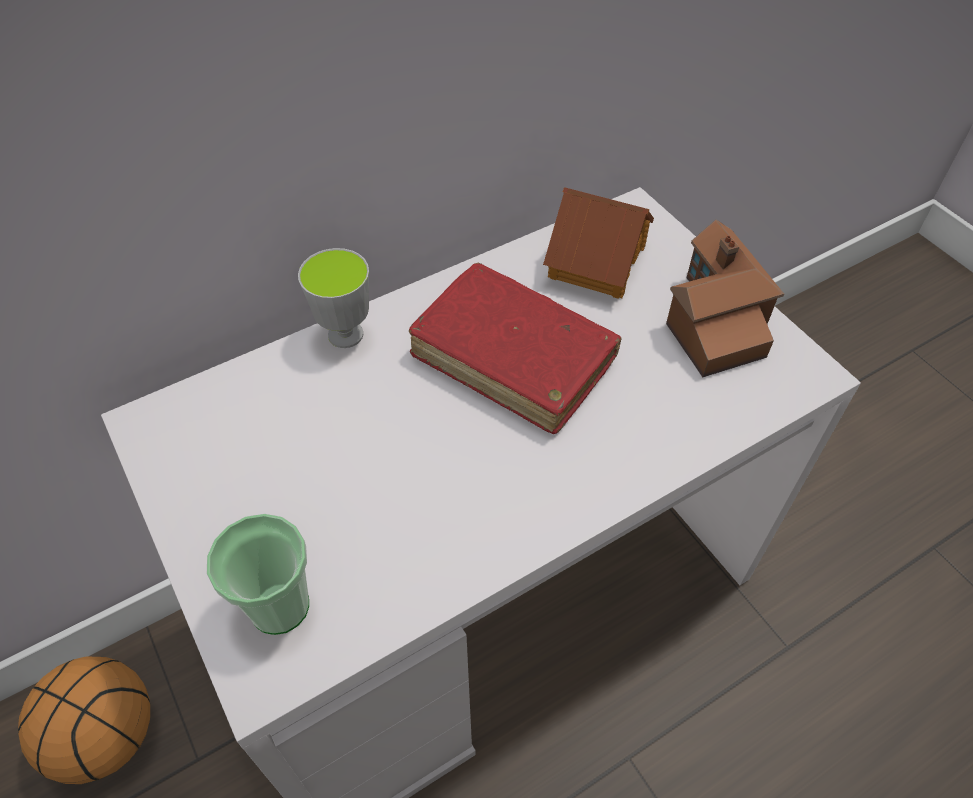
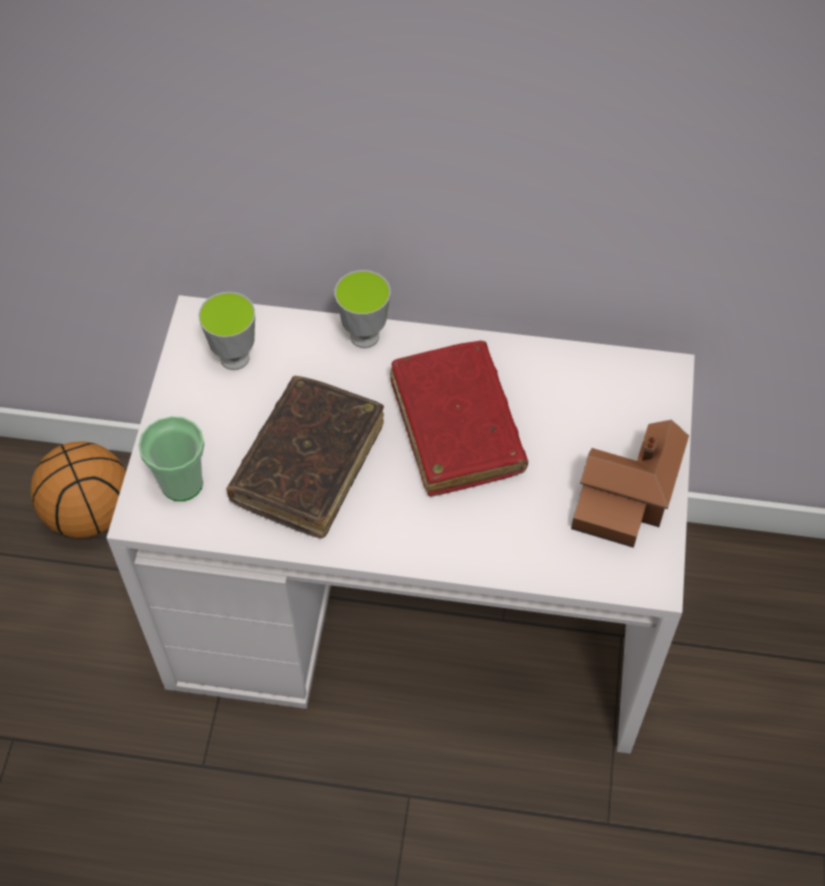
camera: 40 degrees right, 5 degrees up
(224, 436) = (234, 358): none -> cup
(404, 486) = (308, 464): none -> brown book
(595, 260) = (590, 393): toy house -> none

